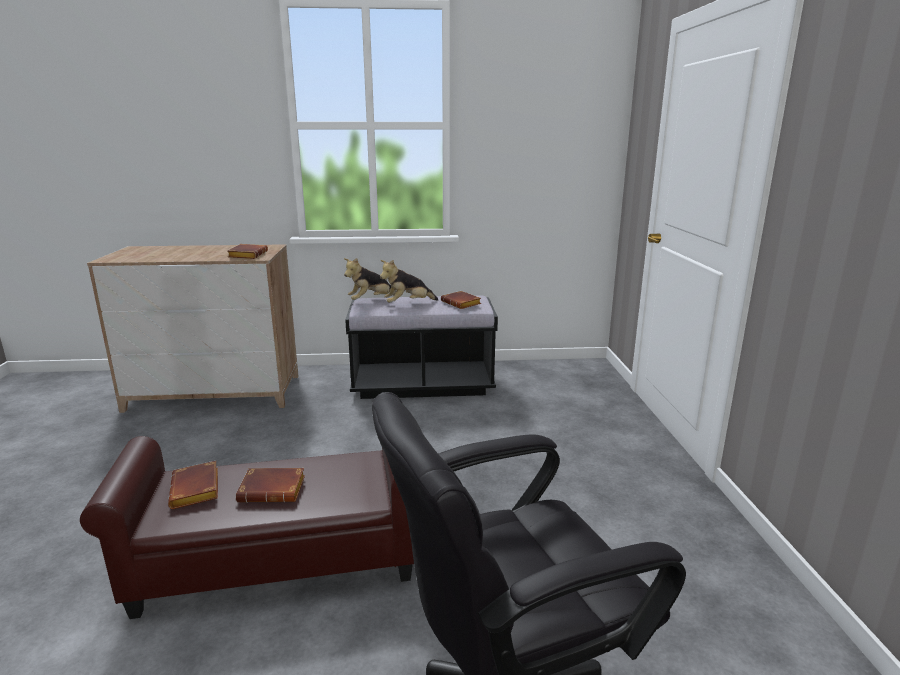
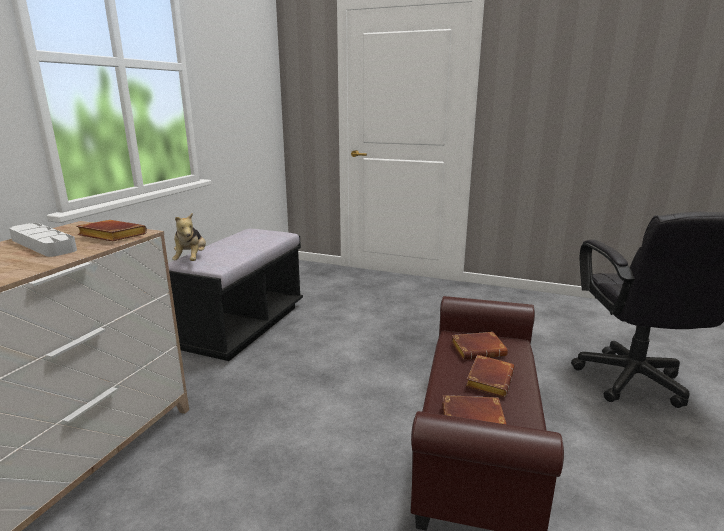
camera: 65 degrees left, 0 degrees up
(222, 251) = (43, 244): none -> grey tray
(407, 304) = (233, 249): plush toy -> none
(462, 303) = (264, 235): brown book -> brown book (479, 349)

